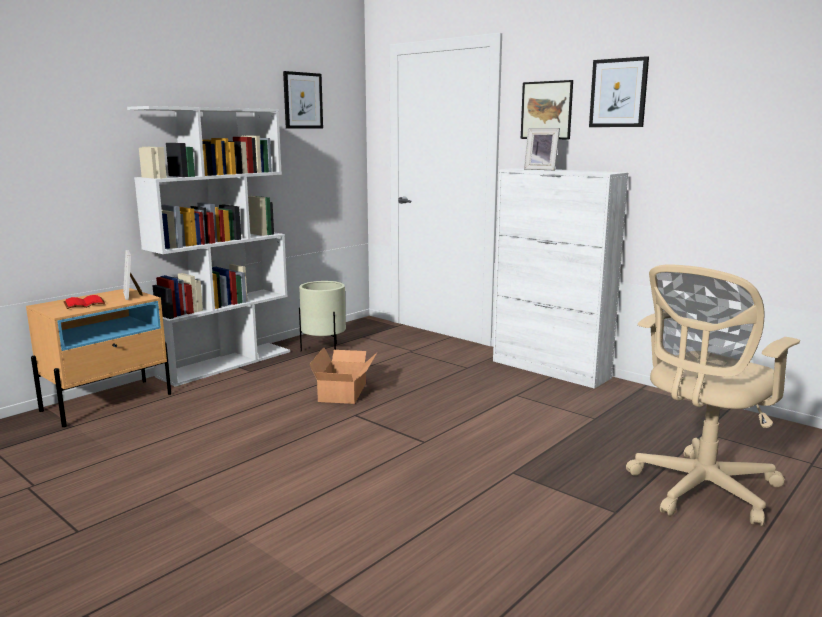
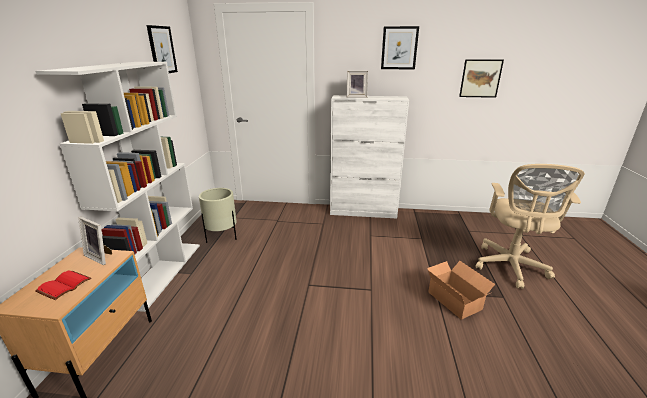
camera: 35 degrees left, 10 degrees up
(345, 392) = (279, 267): cardboard box -> cardboard box (455, 299)
(546, 110) = (350, 57): picture -> picture (480, 78)

